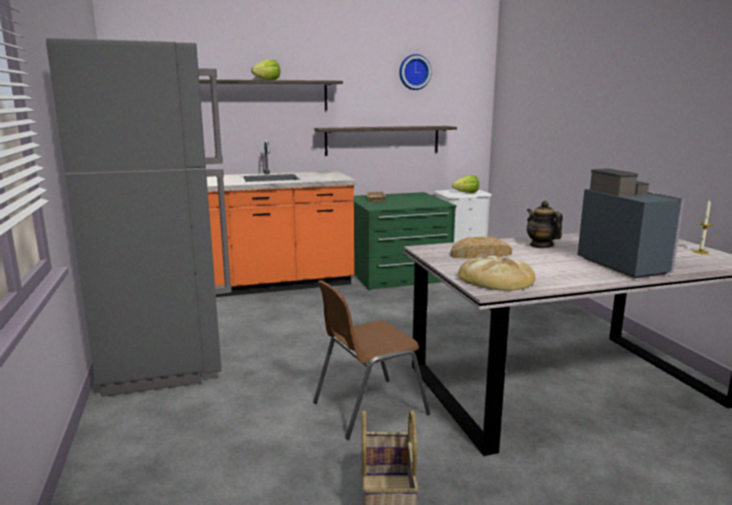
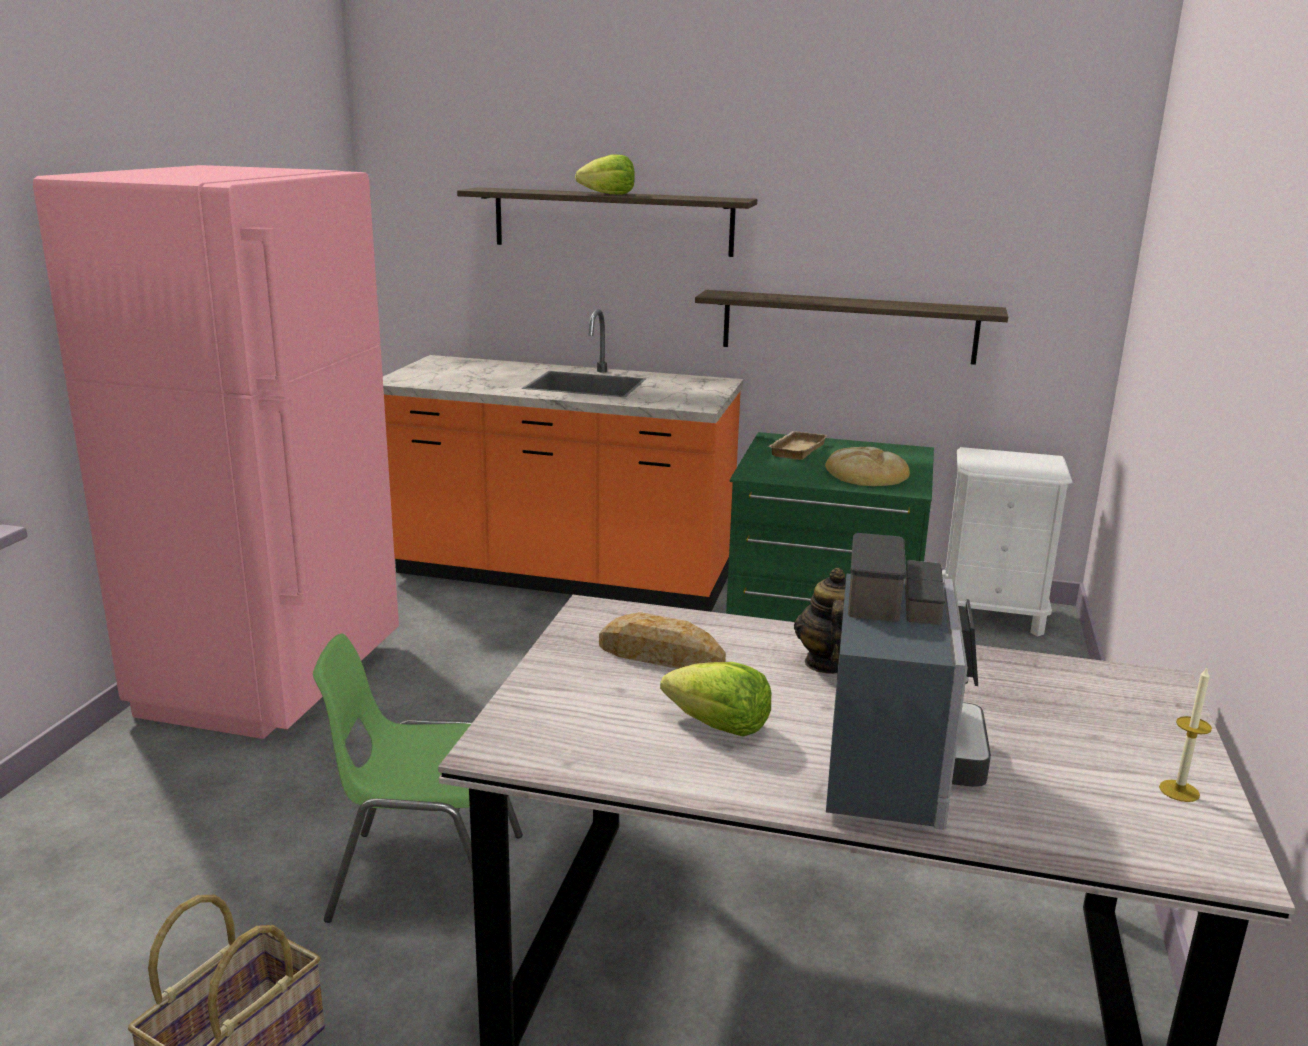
camera: 30 degrees right, 5 degrees up
(166, 359) = (273, 679): grey fridge -> pink fridge
(368, 408) = (425, 877): brown chair -> green chair
(414, 72) = (934, 184): wall clock -> none
(467, 193) = (1015, 466): lettuce -> lettuce (718, 726)
(496, 280) = (561, 727): bread -> bread (866, 474)

